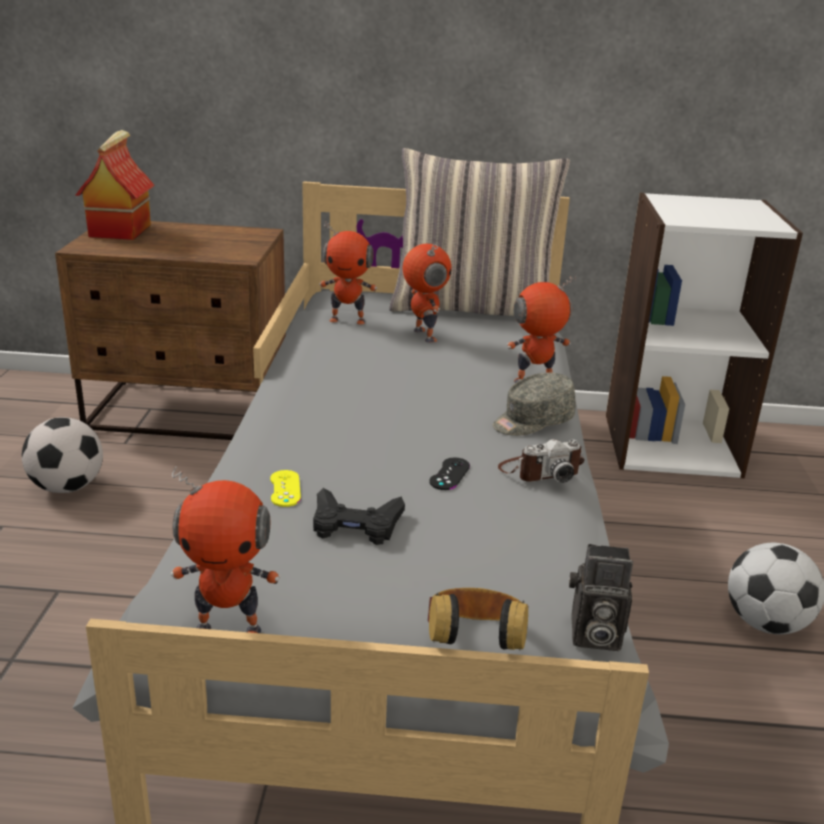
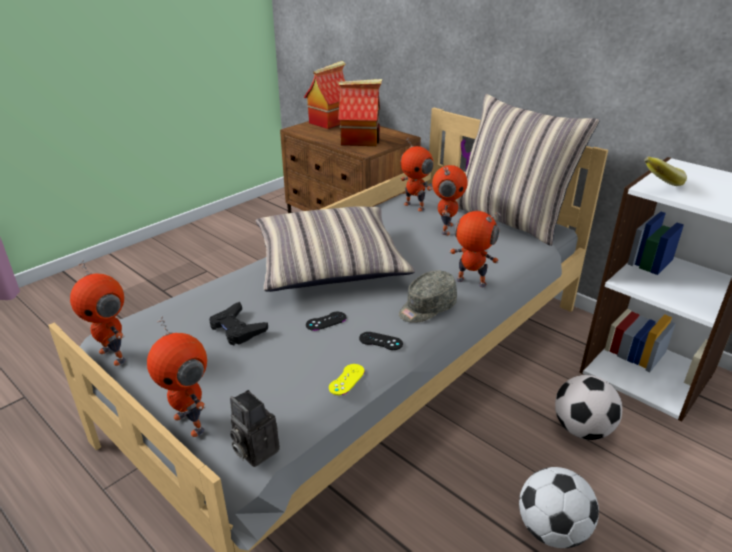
camera: 40 degrees right, 5 degrees up
(67, 487) = (252, 261): football -> football (582, 429)
(210, 246) = (361, 140): none -> toy house
(285, 488) = (235, 295): yellow game controller -> yellow game controller (346, 379)
(348, 412) = (329, 263): none -> pillow
(474, 648) = (191, 422): headphones -> toy robot
(532, 421) = (426, 308): grey cap -> grey cap turned 45 degrees counterclockwise
(540, 471) = (380, 341): camera -> black game controller
(677, 216) = (656, 183): none -> banana

